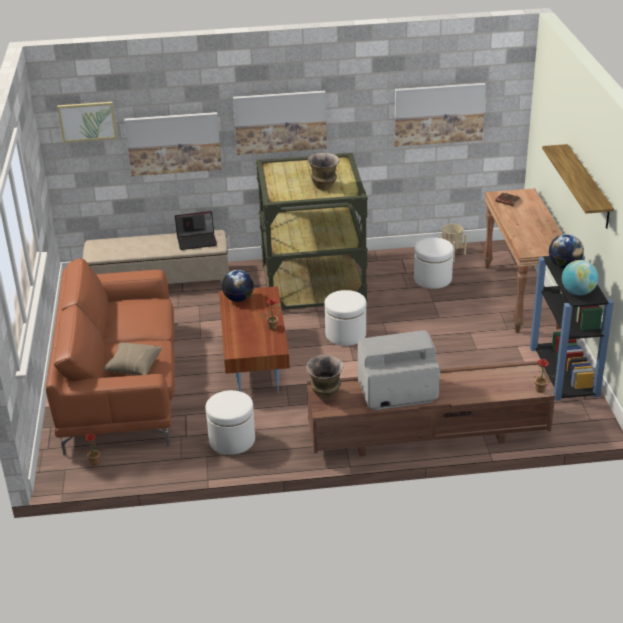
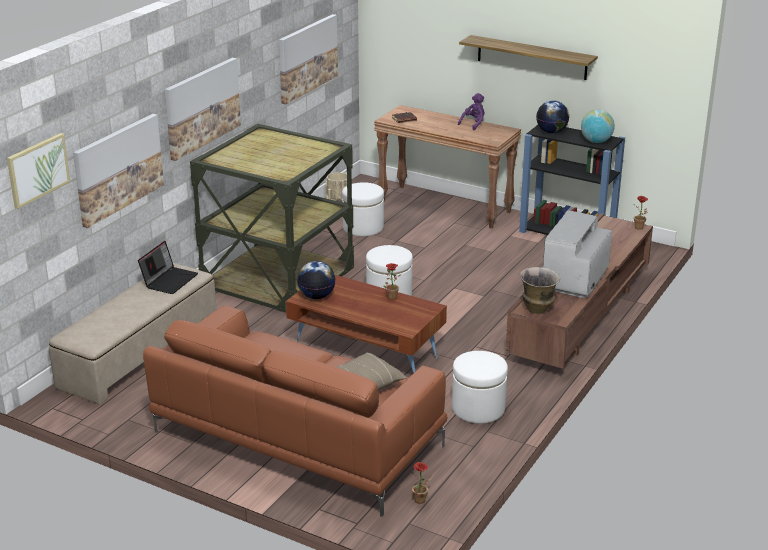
camera: 55 degrees left, 5 degrees down
(324, 187) = (299, 153): vase -> none
(548, 230) = (473, 124): none -> purple plush toy

